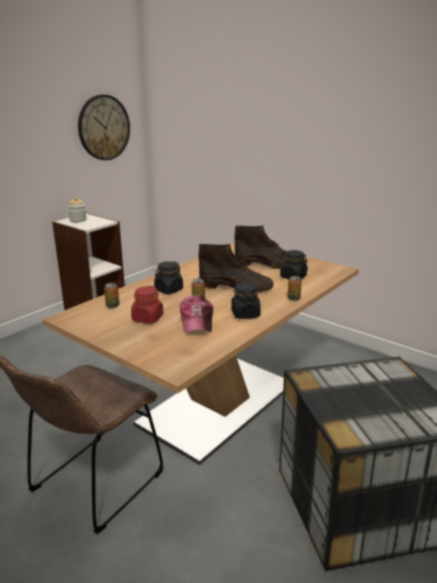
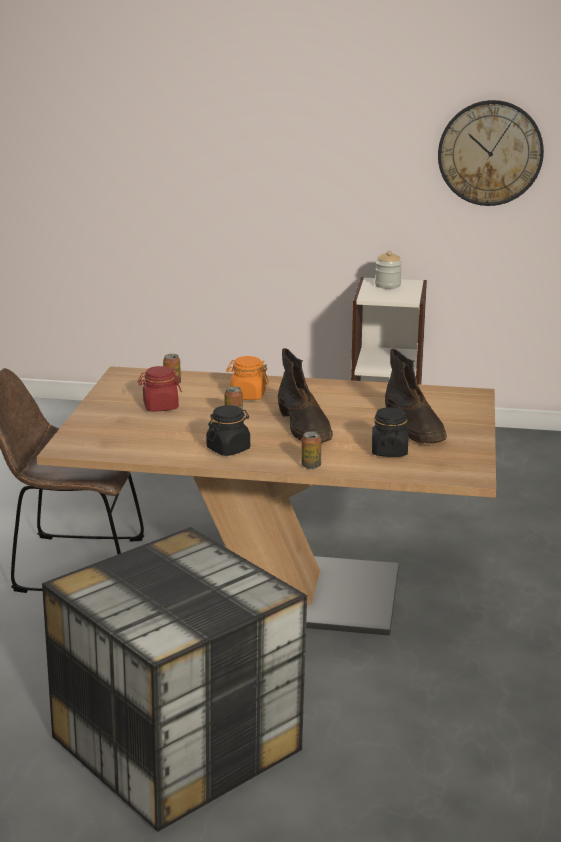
camera: 60 degrees right, 0 degrees up
(168, 290) = (247, 395): black jar -> orange jar
(197, 321) = (181, 430): cap -> none

